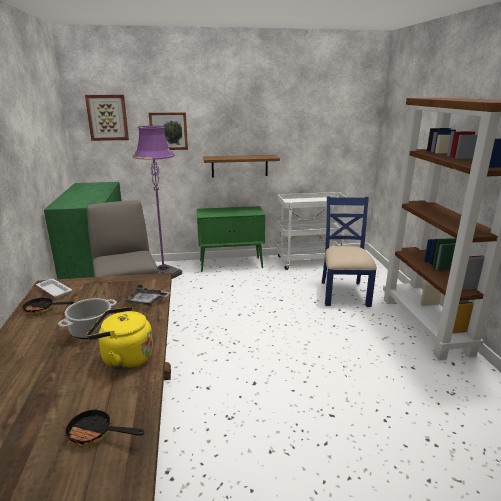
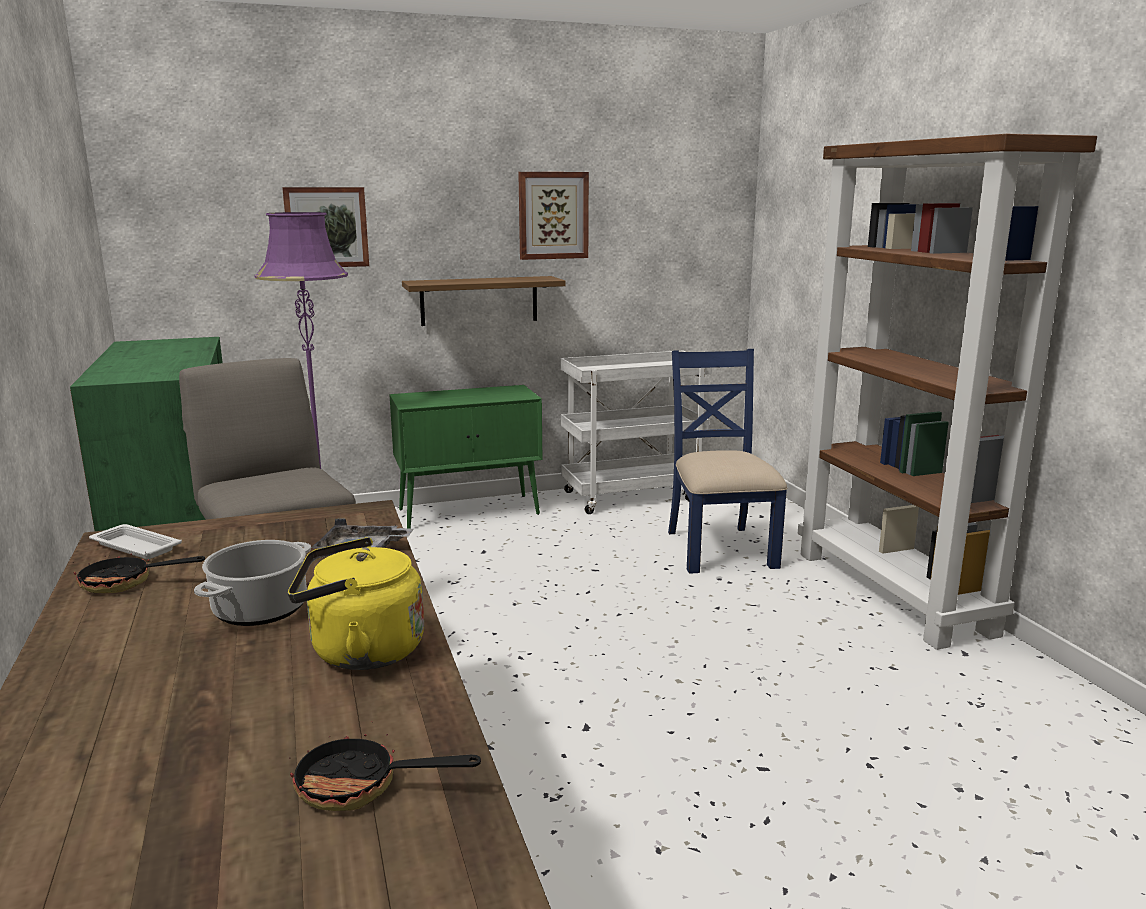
camera: 10 degrees left, 5 degrees down
(107, 117) = (190, 198): picture -> picture (553, 215)

